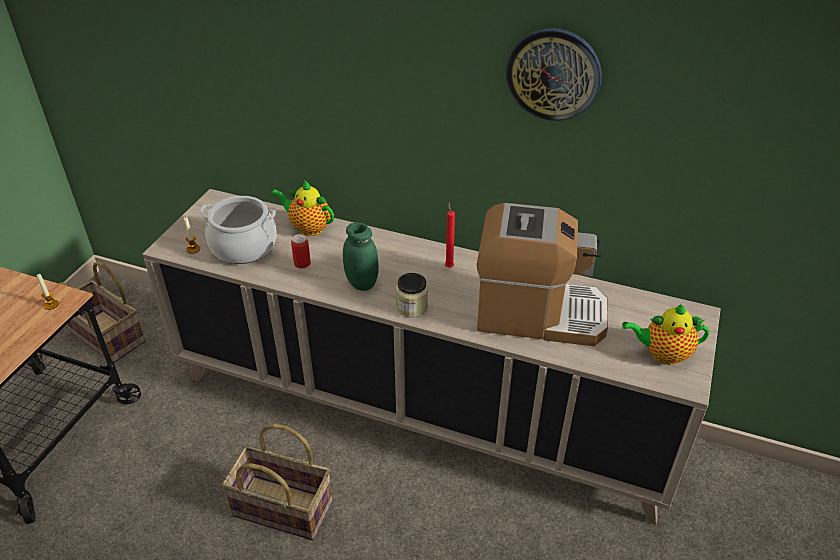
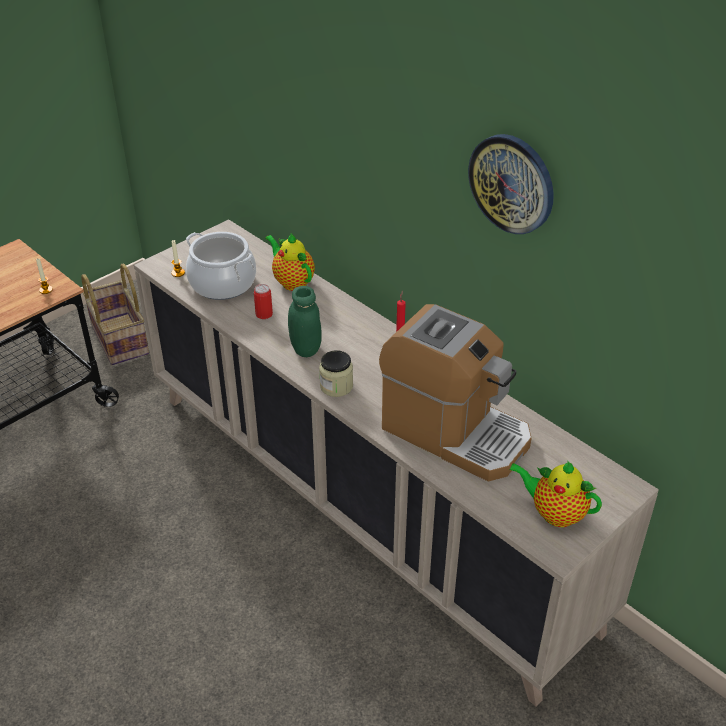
camera: 25 degrees right, 0 degrees up
(281, 509) = (182, 547): basket -> none

